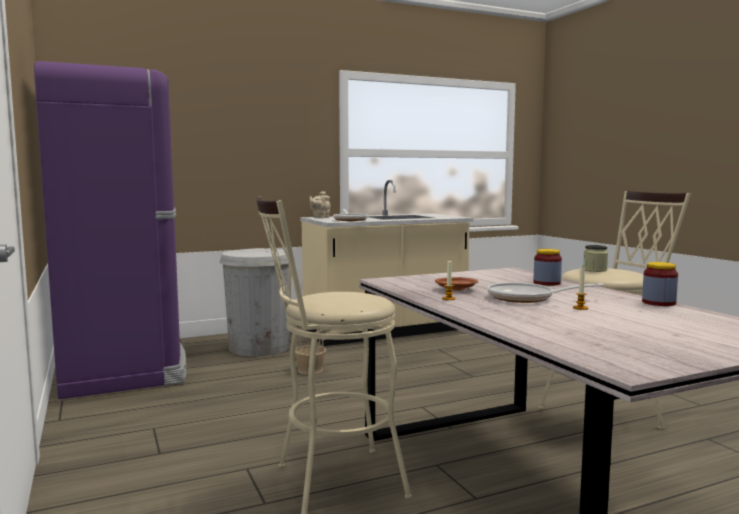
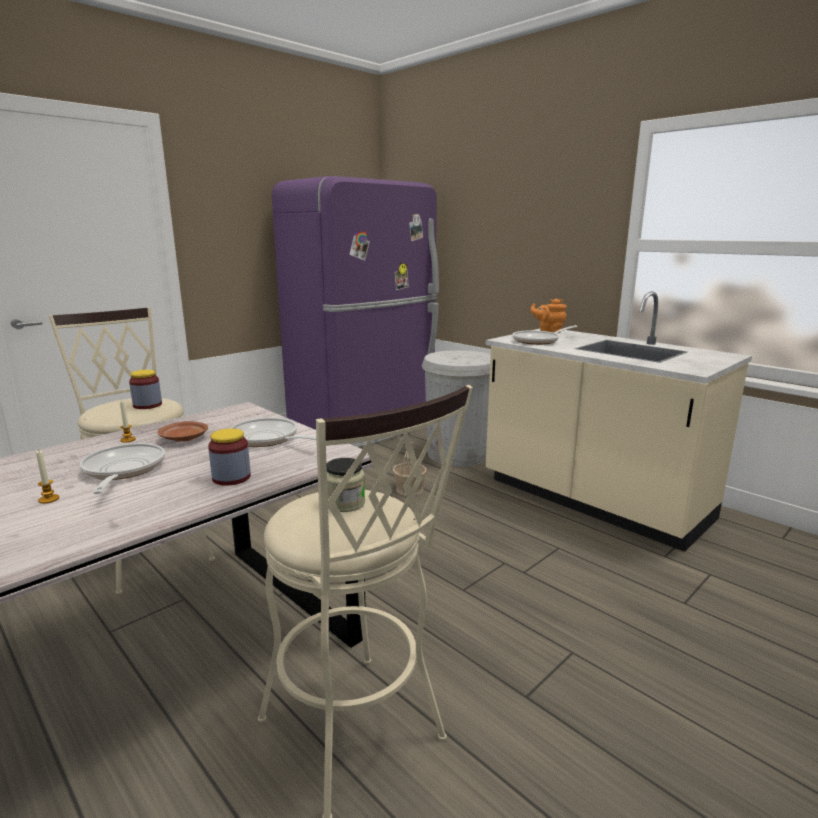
camera: 70 degrees right, 10 degrees up
(320, 217) = (548, 331): beige teapot -> orange teapot
(472, 277) = (268, 439): none -> frying pan
(658, 303) = (61, 551): jar -> jar (147, 405)

